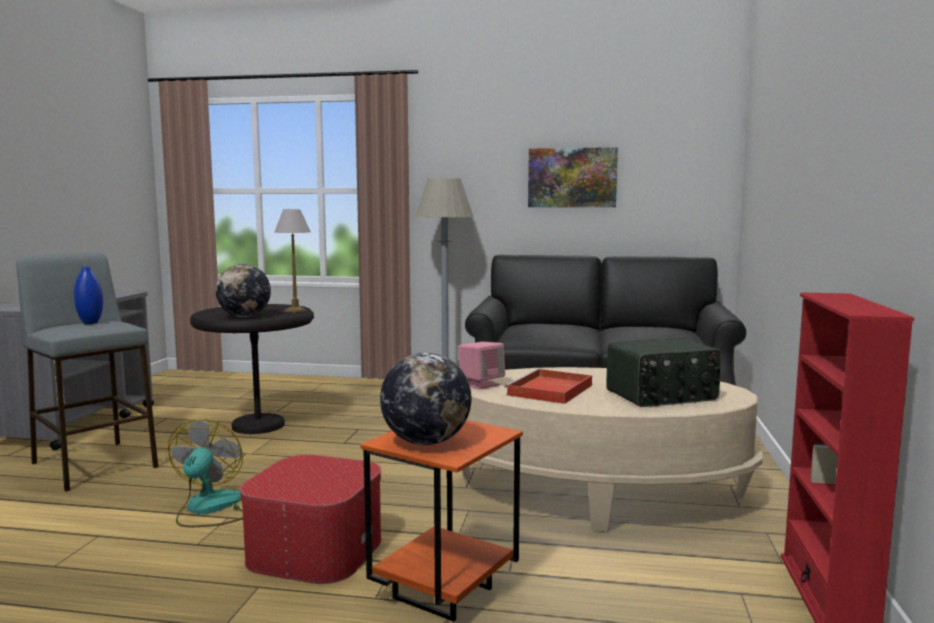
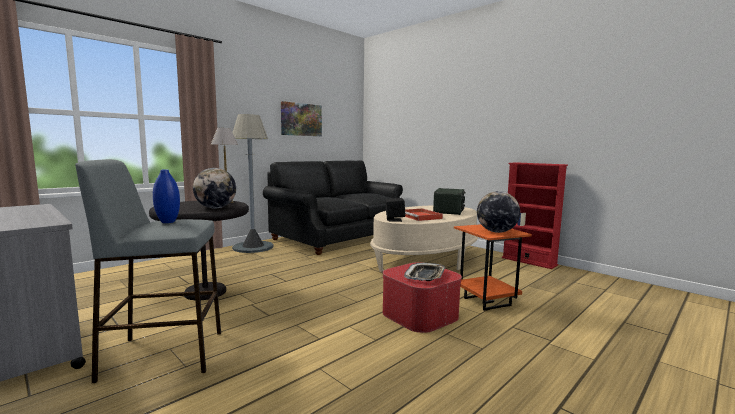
camera: 55 degrees left, 0 degrees up
(209, 509) = (329, 329): fan -> none
(303, 481) = (425, 276): none -> tray
(481, 384) = (394, 220): pink speaker -> black speaker

